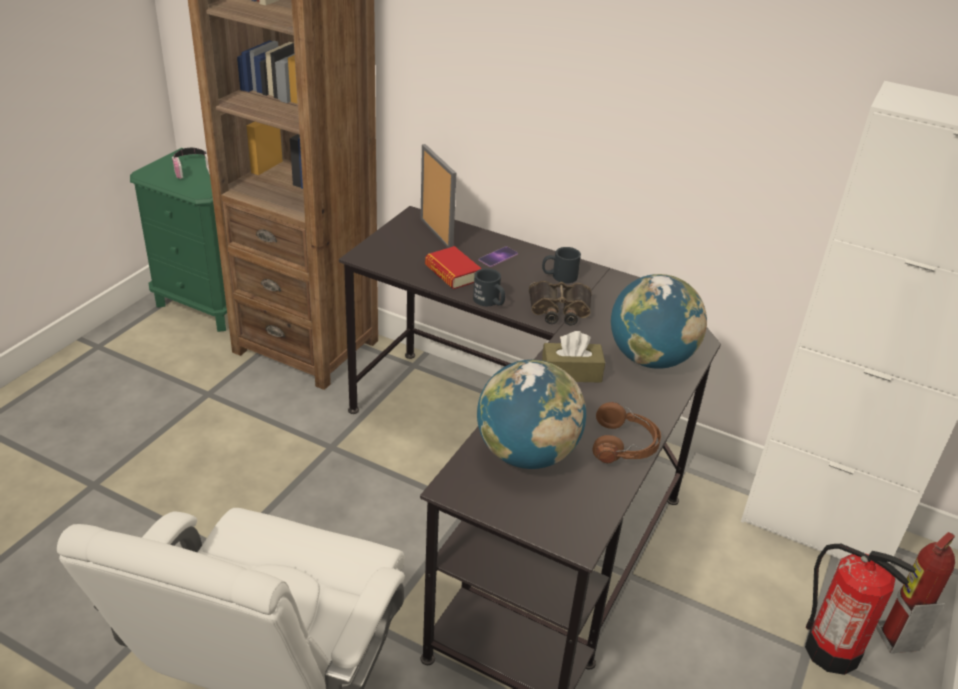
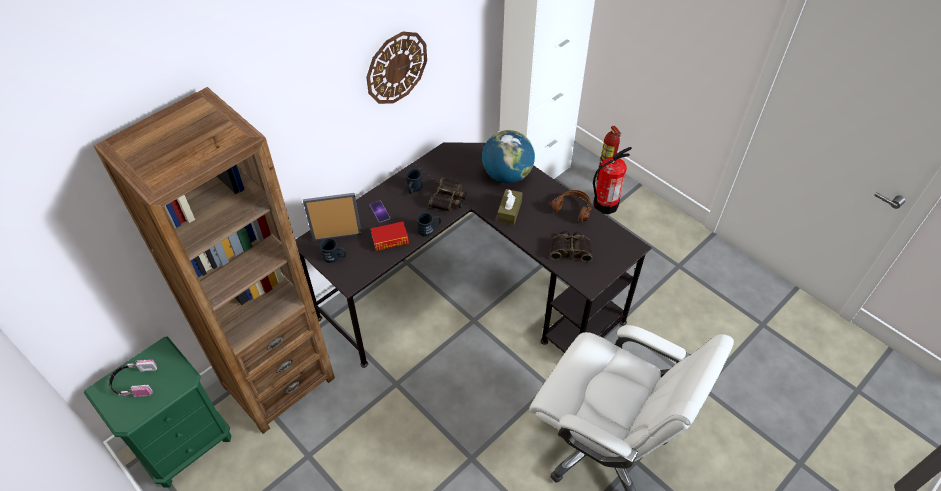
camera: 70 degrees left, 15 degrees up
(401, 238) = (335, 256): none -> black mug
(526, 454) = (571, 249): globe -> binoculars
(634, 86) = (396, 67): none -> wall clock

